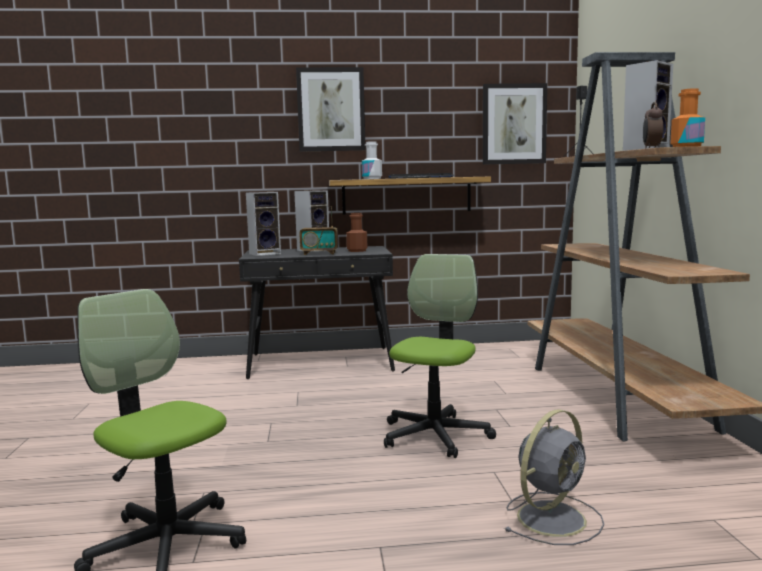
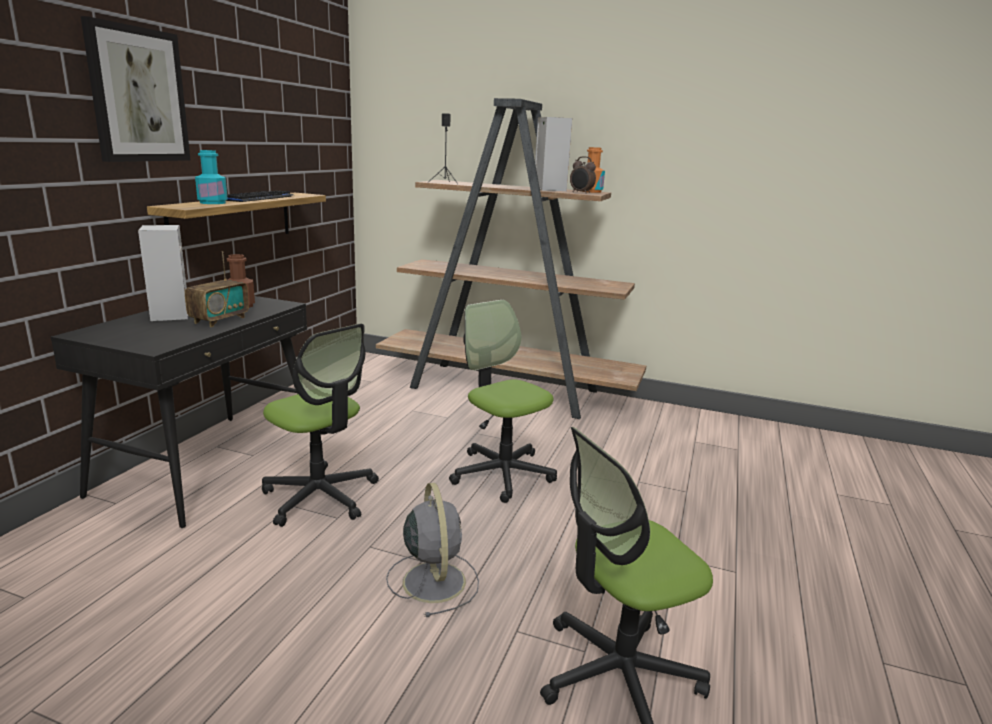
camera: 65 degrees left, 10 degrees up
(266, 253) = (137, 337): speaker -> none
(318, 394) = (320, 496): none -> office chair
(372, 178) = (212, 203): white bottle -> turquoise bottle
(514, 124) = (313, 130): picture -> none
(553, 517) = (668, 482): grey fan -> grey fan (433, 580)

